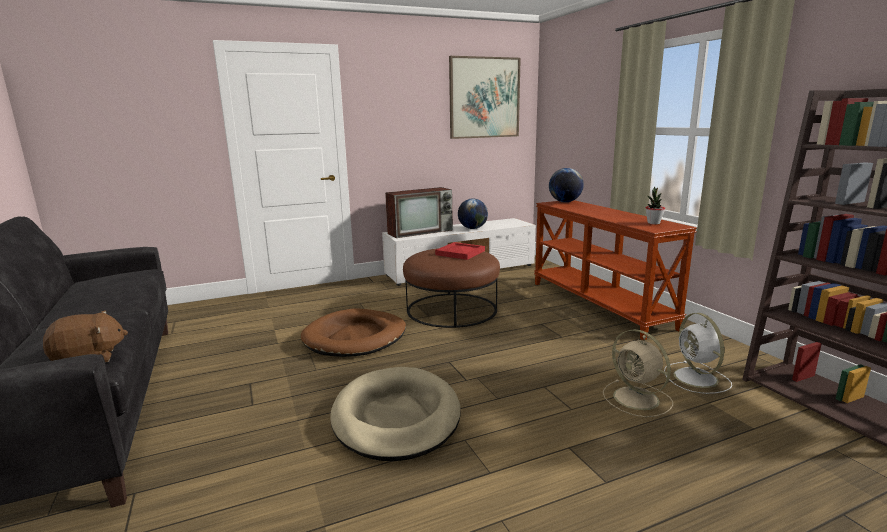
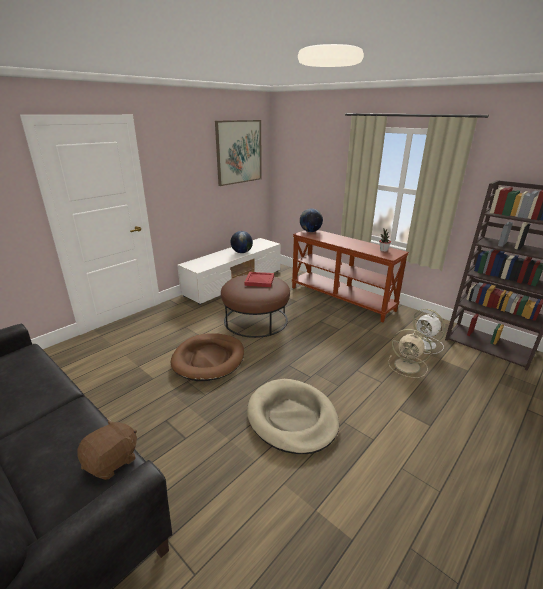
camera: 25 degrees left, 10 degrees up
(421, 231) = (207, 260): television -> none

